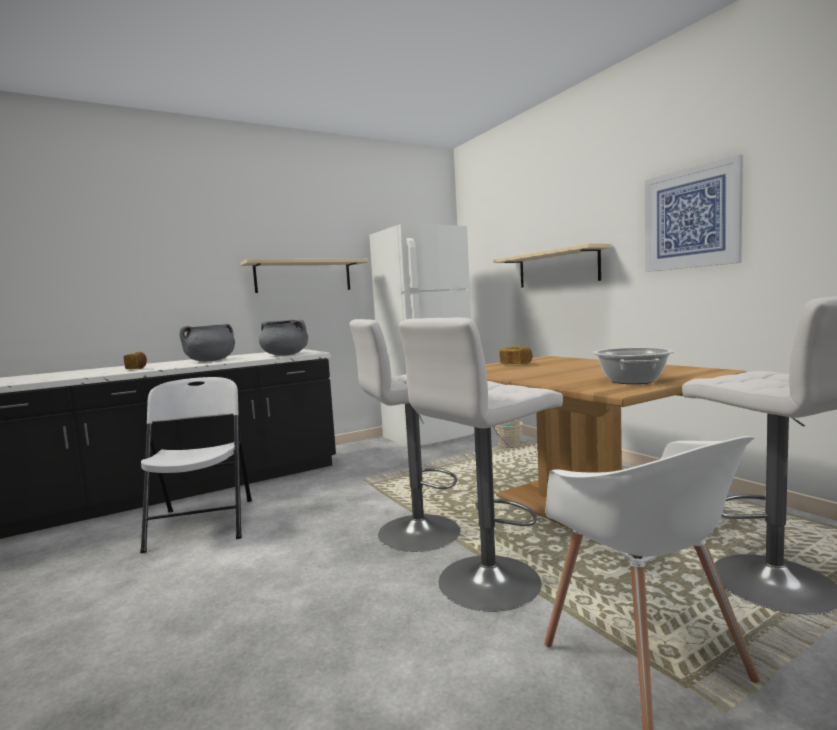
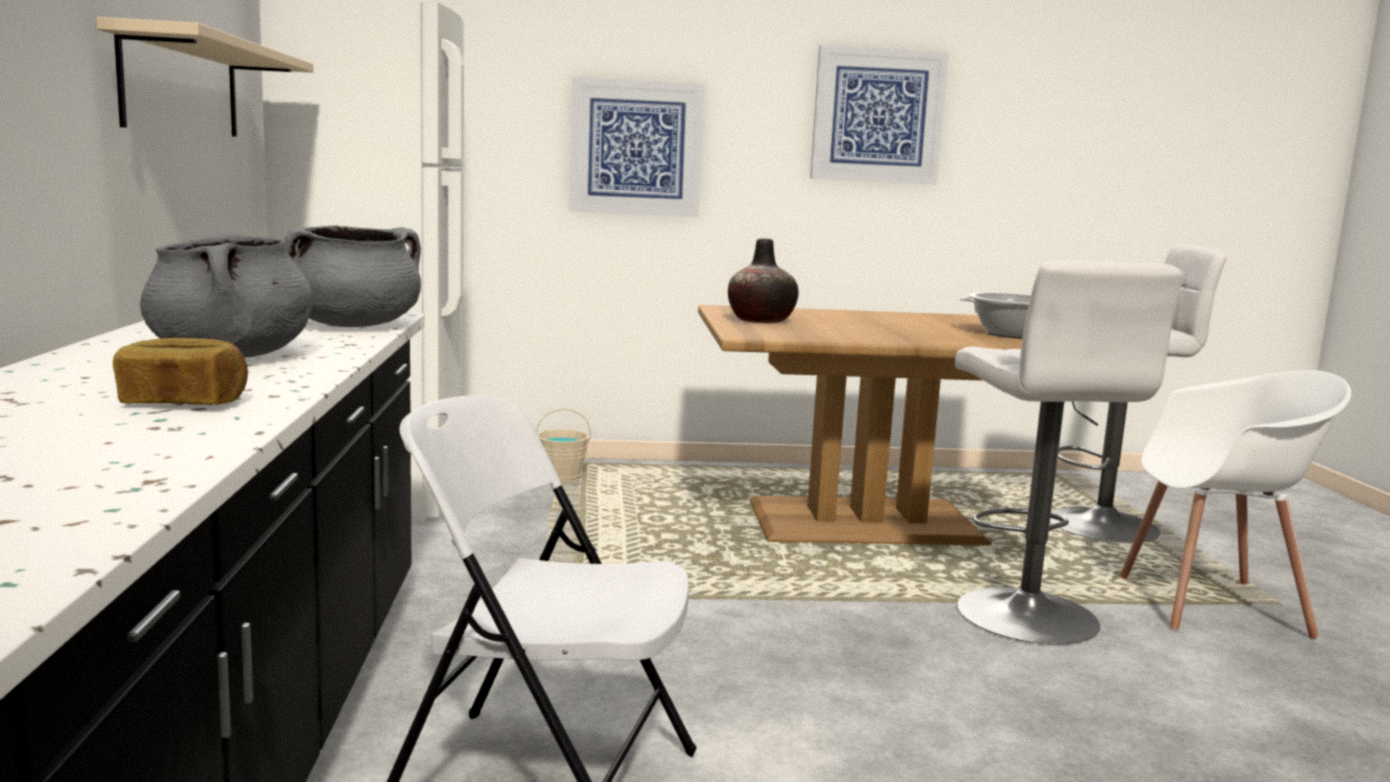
camera: 65 degrees left, 5 degrees up
(418, 532) = (842, 614): white stool -> none
(516, 364) = (760, 321): bread -> vase
(557, 268) = (636, 148): beige shelf -> picture

